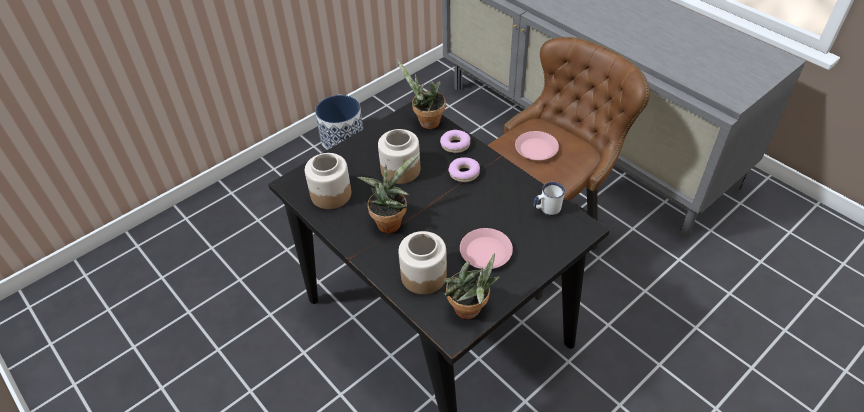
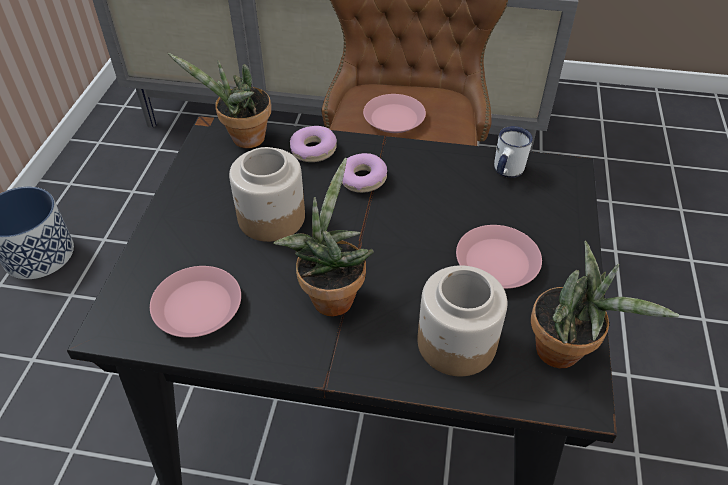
camera: 40 degrees left, 0 degrees up
(330, 194) = (197, 307): jar -> pink plate

